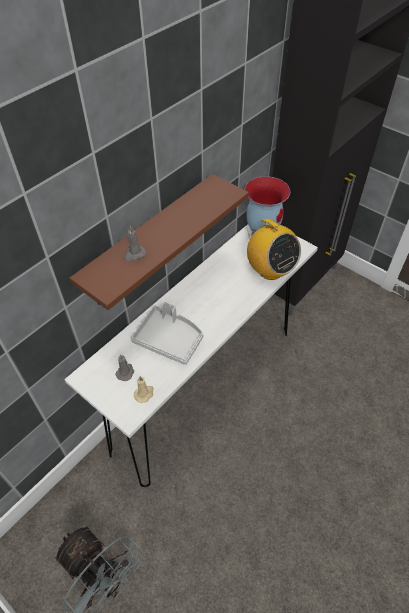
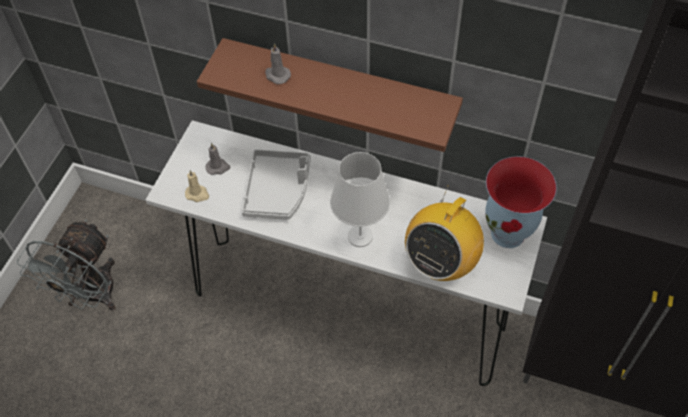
camera: 70 degrees right, 5 degrees up
(232, 304) = (360, 236): none -> white table lamp

